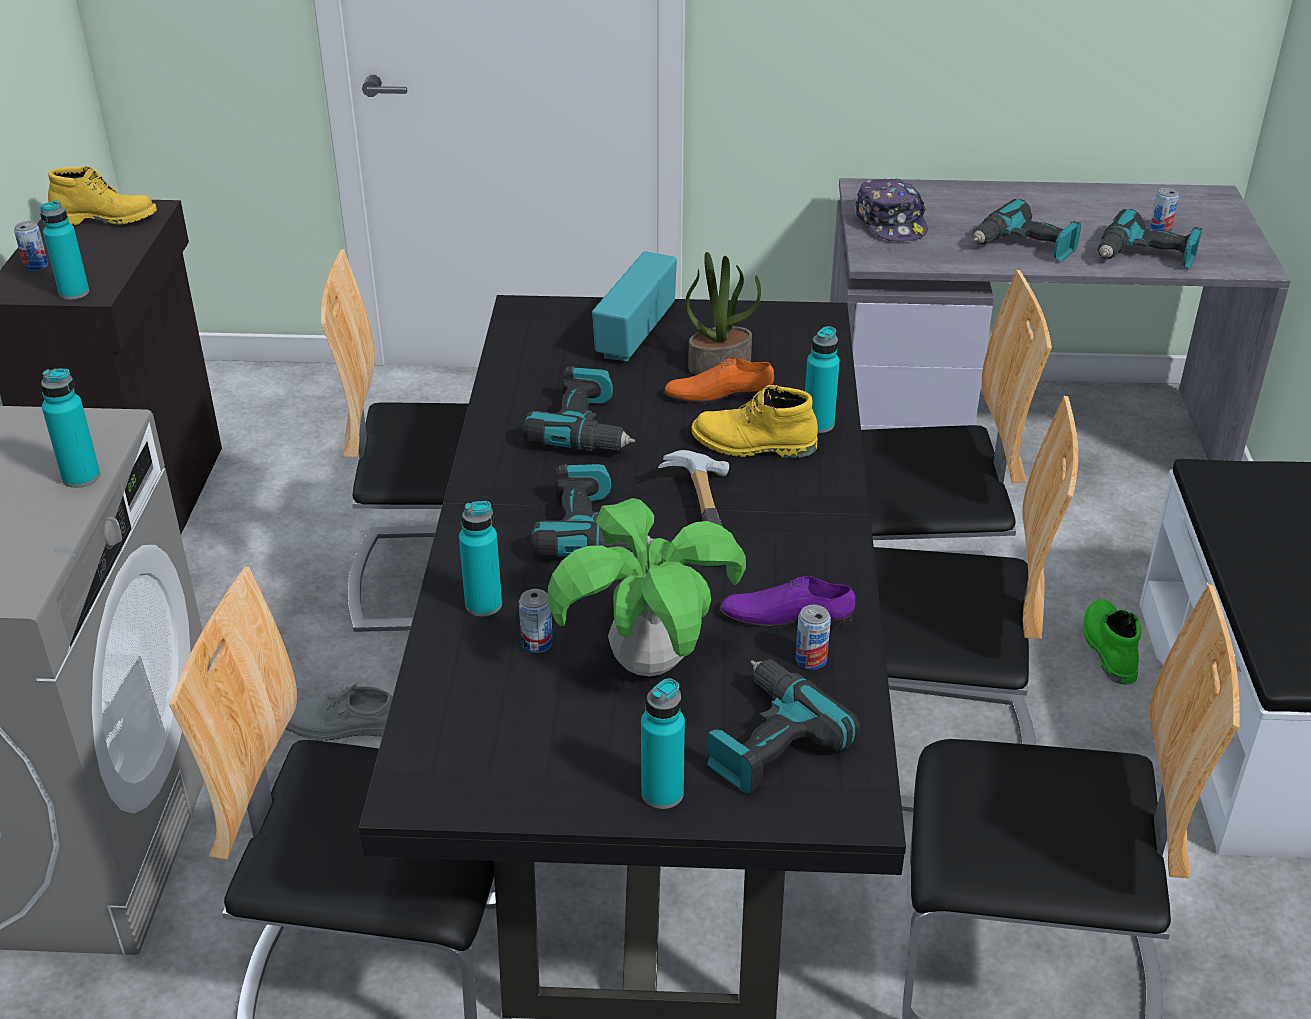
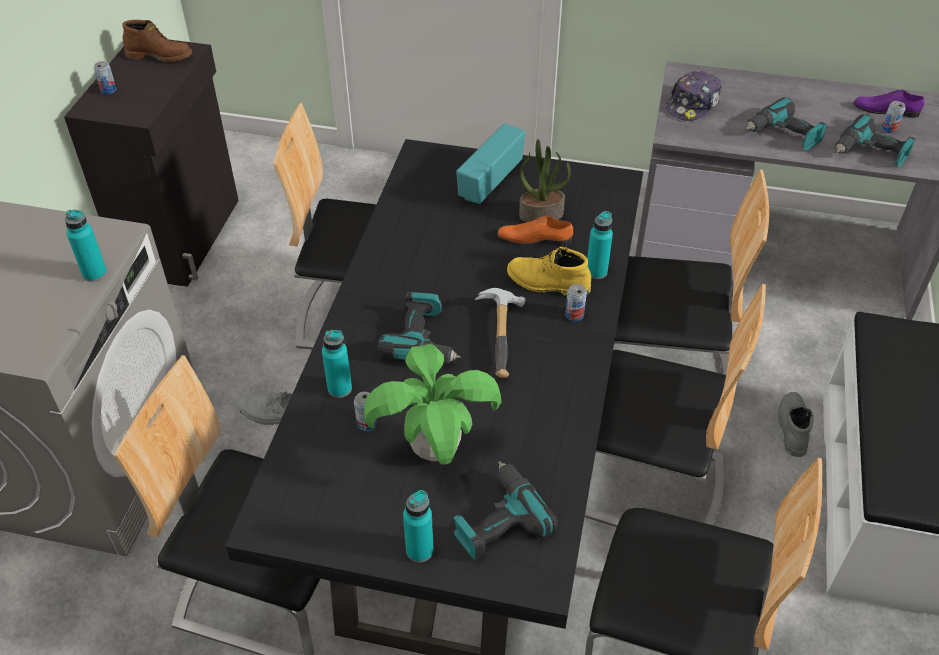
camera: 10 degrees right, 10 degrees up
(74, 293) = (128, 115): turquoise bottle -> none
(106, 219) = (160, 56): yellow boot -> brown boot
(586, 428) = (439, 256): power drill -> none
(786, 615) = (535, 424): purple shoe -> purple shoe (886, 109)
(811, 659) = (542, 461): can -> can (574, 315)
(890, 223) = (693, 104): cap -> cap turned 45 degrees clockwise
(1107, 648) = (791, 427): green boot -> grey boot

